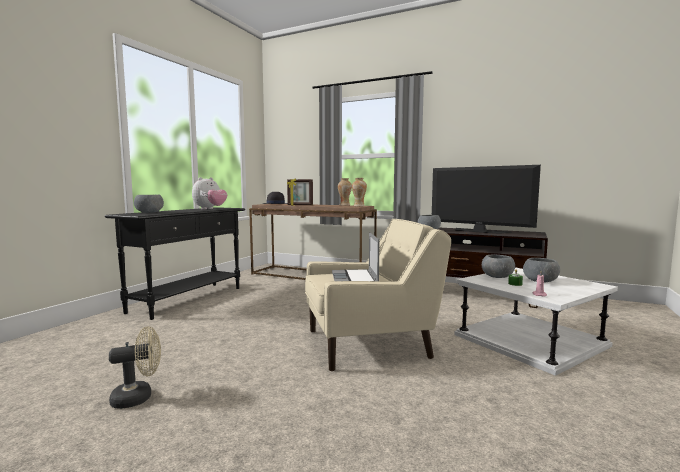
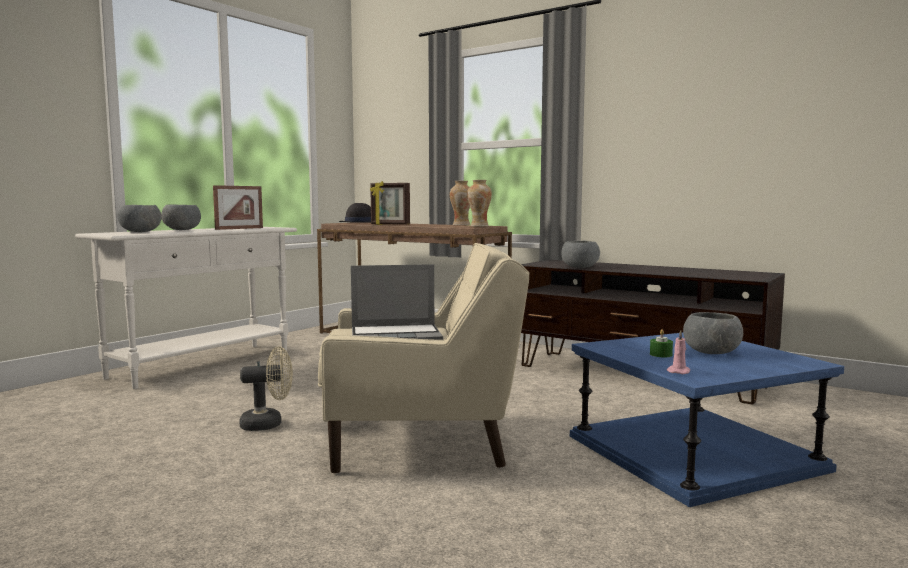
camera: 10 degrees right, 0 degrees up
(138, 397) = (50, 485): beige fan -> beige fan (268, 424)
(188, 299) = (203, 364): black console table -> white console table
(210, 209) = (239, 228): plush toy -> picture frame
(355, 279) = (397, 337): laptop -> laptop turned 105 degrees counterclockwise
(479, 231) = (667, 269): television -> none
(497, 277) = (645, 343): grey bowl -> grey bowl (182, 230)
(529, 340) = (692, 452): white side table -> blue side table

